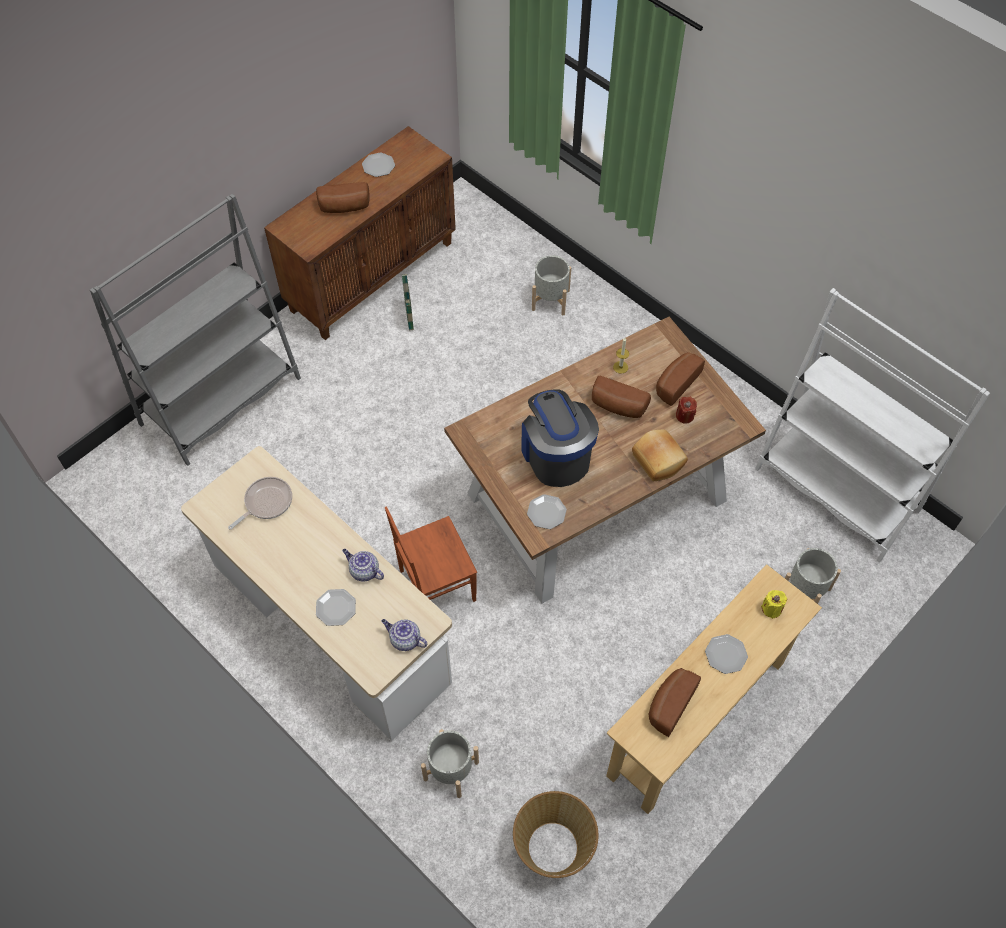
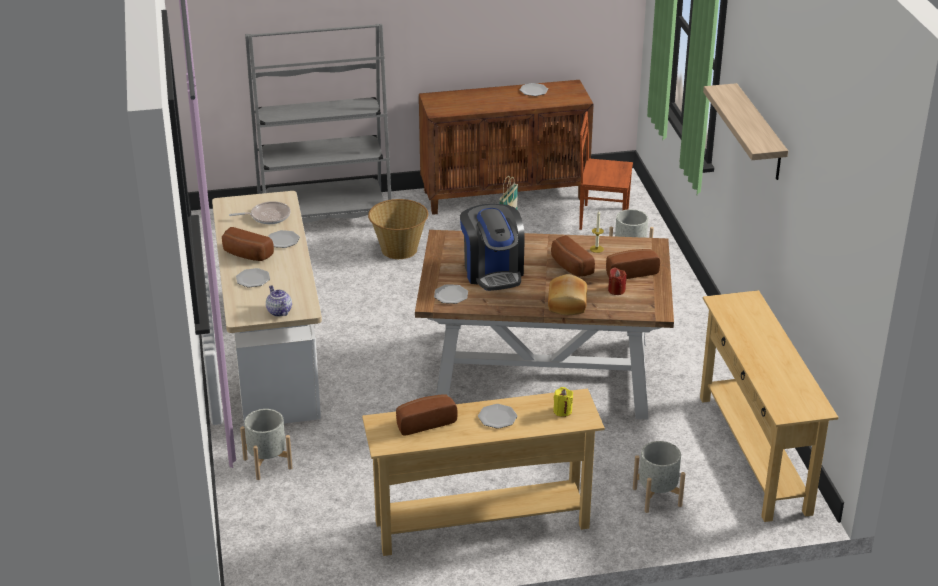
camera: 35 degrees right, 25 degrees down
(314, 530) = (283, 240): none -> plate
(344, 207) = (485, 102): bread -> bread (245, 255)
(363, 571) = (291, 270): teapot -> none
(435, 585) = (367, 366): brown chair -> brown chair (603, 218)
(553, 848) = (292, 538): basket -> basket (399, 250)
(555, 454) = (493, 271): coffee machine -> coffee machine turned 150 degrees clockwise
(768, 195) = (759, 133): none -> shelf
(837, 490) = (754, 453): white bookcase -> beige console table

